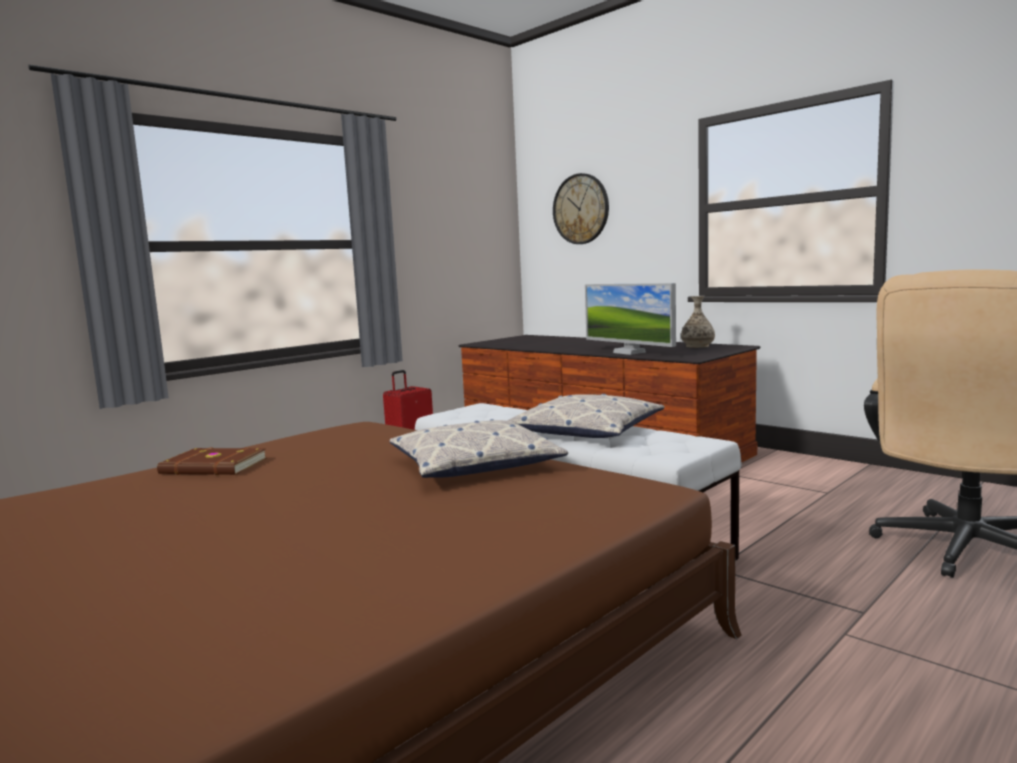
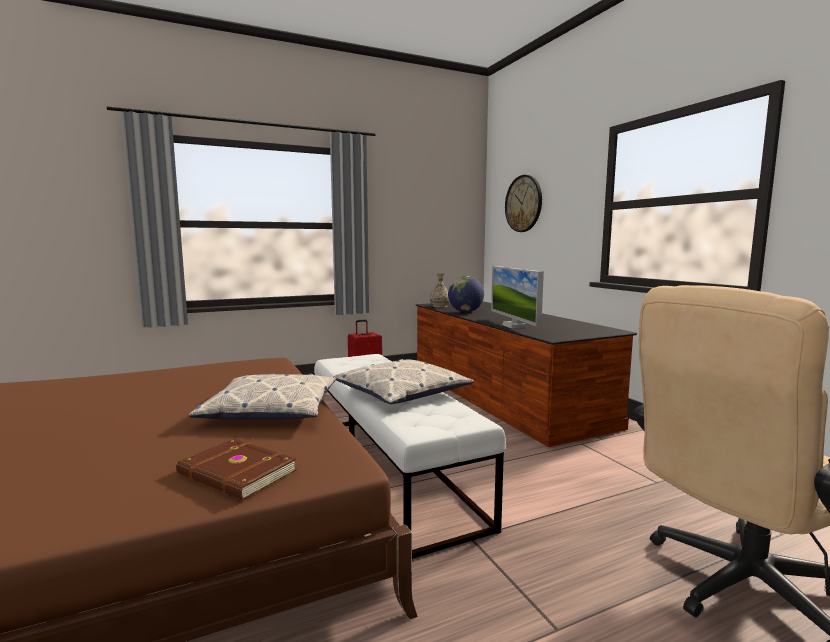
camera: 20 degrees right, 0 degrees up
(213, 467) = (136, 380): brown book -> brown book (236, 473)
(541, 346) = (465, 312): none -> globe
(697, 346) = (581, 326): vase -> vase (440, 306)

